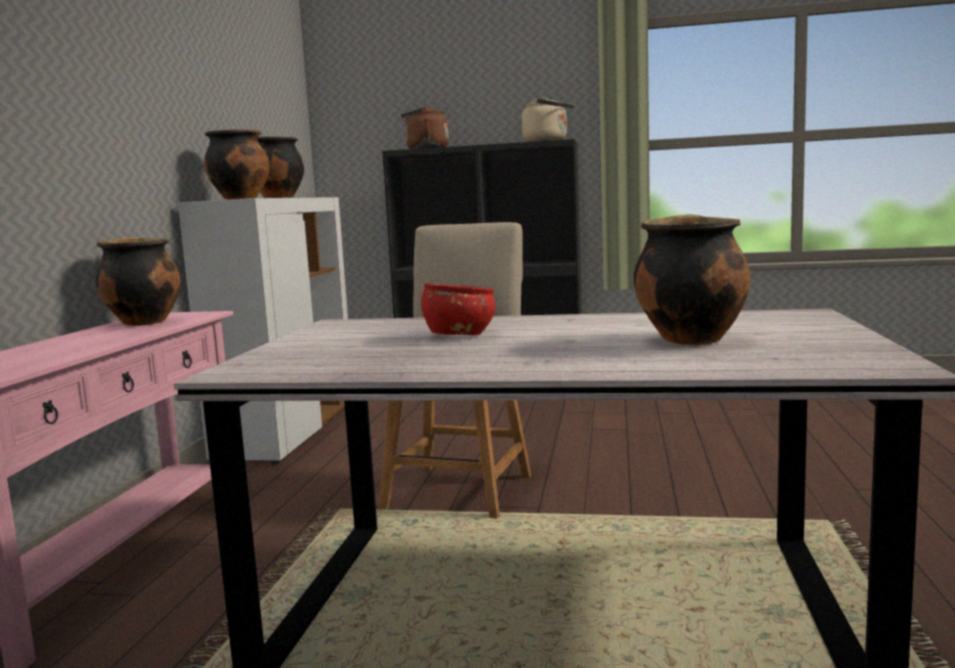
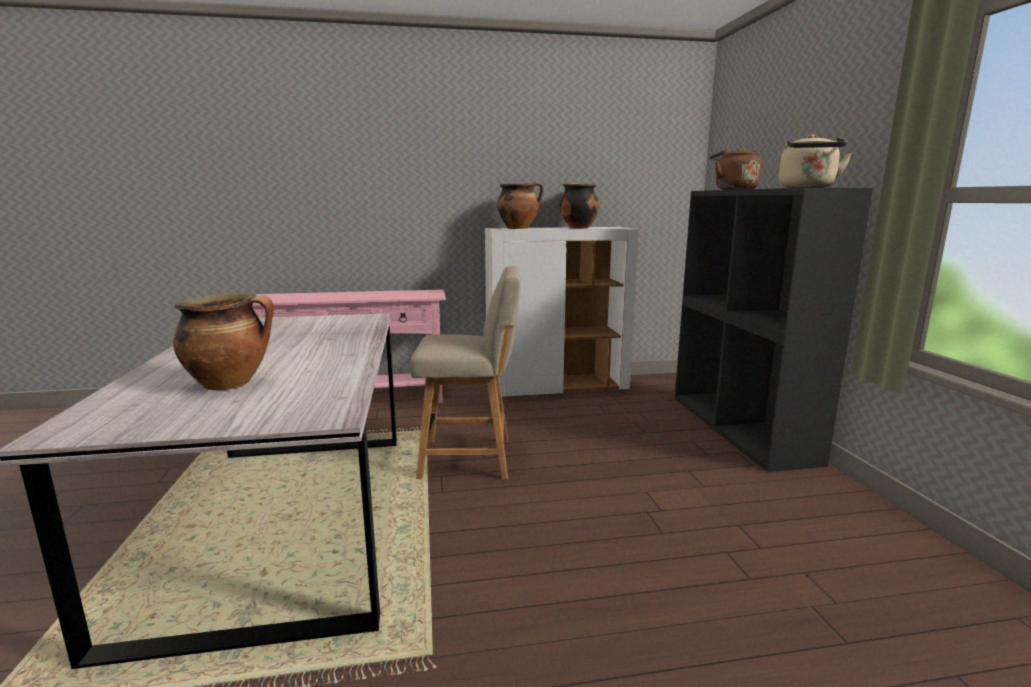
camera: 70 degrees right, 5 degrees up
(142, 322) = (403, 293): cooking pot -> none
(459, 335) = (301, 339): red bowl -> none

